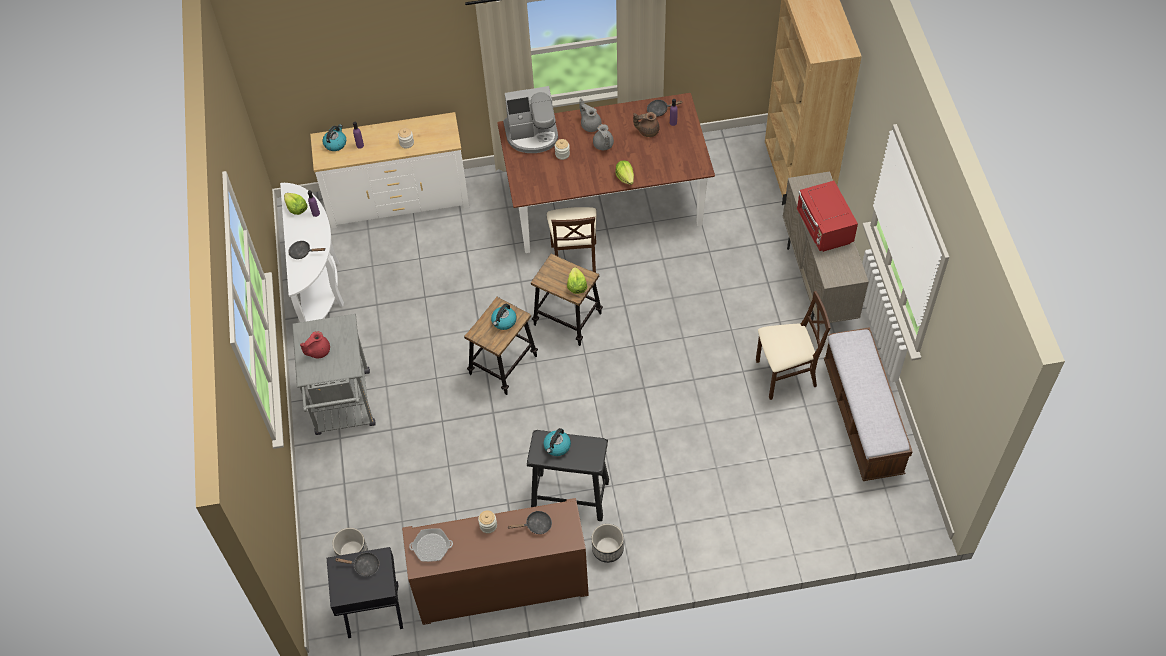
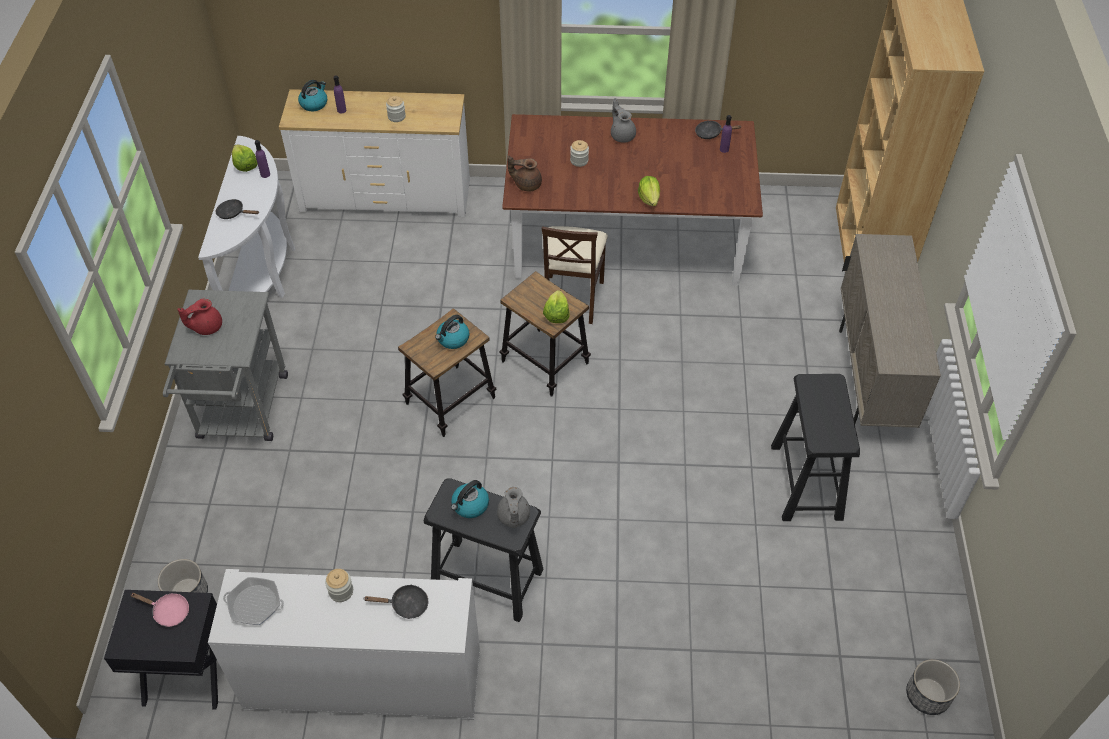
camera: 10 degrees right, 5 degrees down
(364, 566) = (168, 612): black frying pan -> pink frying pan
(502, 585) = (363, 679): brown cabinet -> white cabinet
(532, 135) = (549, 134): coffee machine -> none
(603, 145) = (631, 159): grey teapot -> grey teapot (513, 517)
(607, 549) = (516, 662): planter -> planter (927, 695)
(647, 131) = (690, 153): brown teapot -> brown teapot (526, 184)
(785, 375) = (806, 482): beige chair -> black stool
(824, 229) = (891, 301): red microwave -> none
(862, 418) = (899, 558): bench -> none

